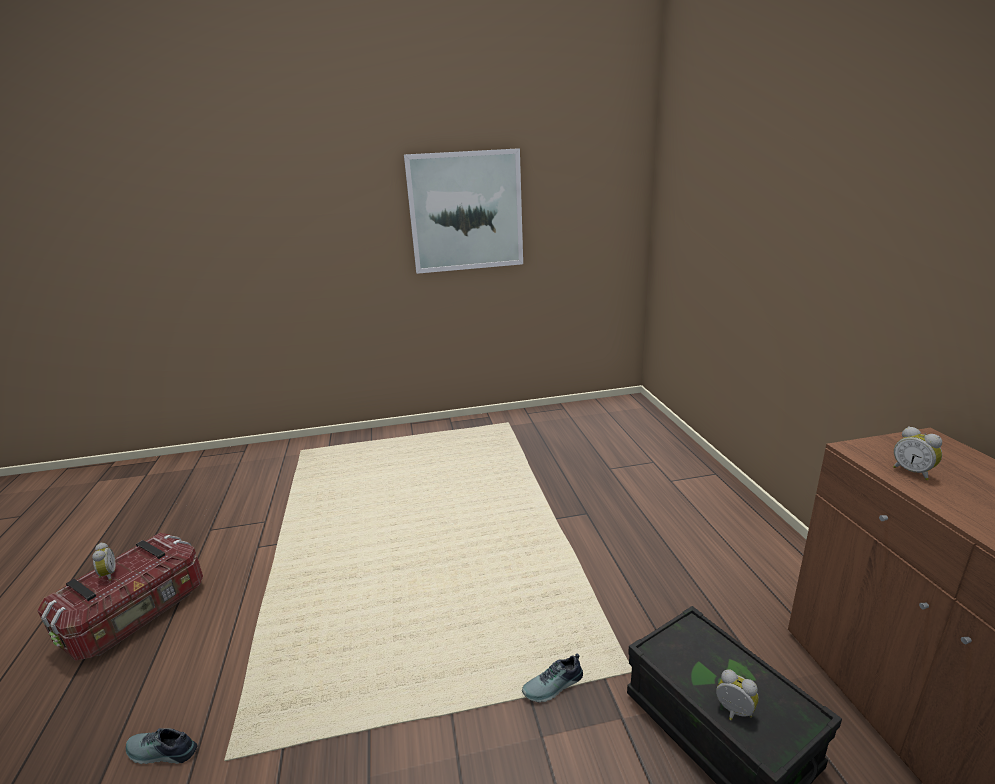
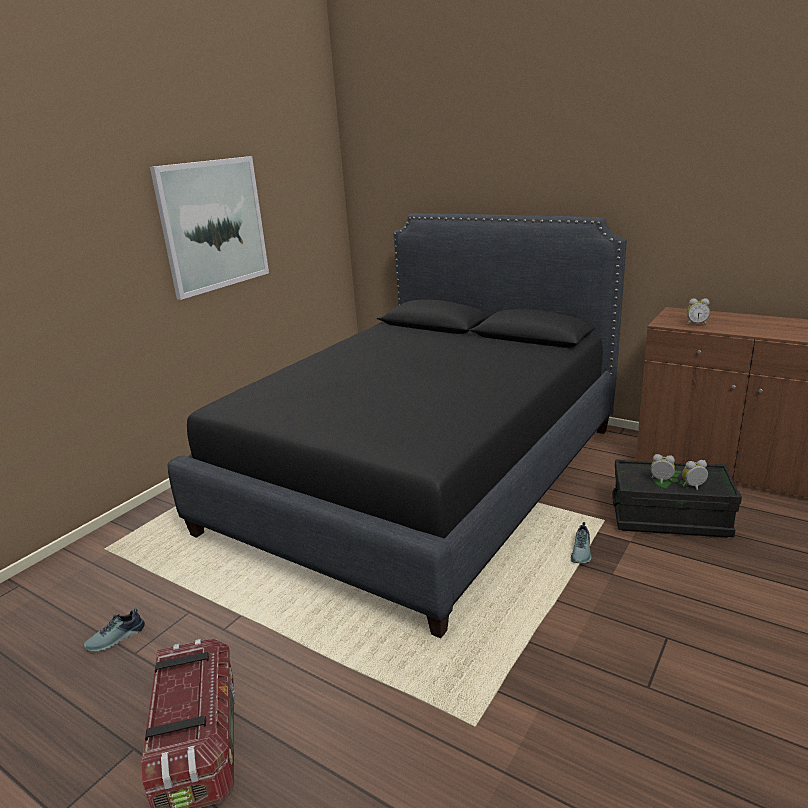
camera: 45 degrees left, 0 degrees up
(107, 575) = (173, 706): alarm clock -> alarm clock (661, 481)
(161, 753) = (422, 766): shoe -> shoe (116, 639)
(543, 510) = (422, 477): none -> black bed

